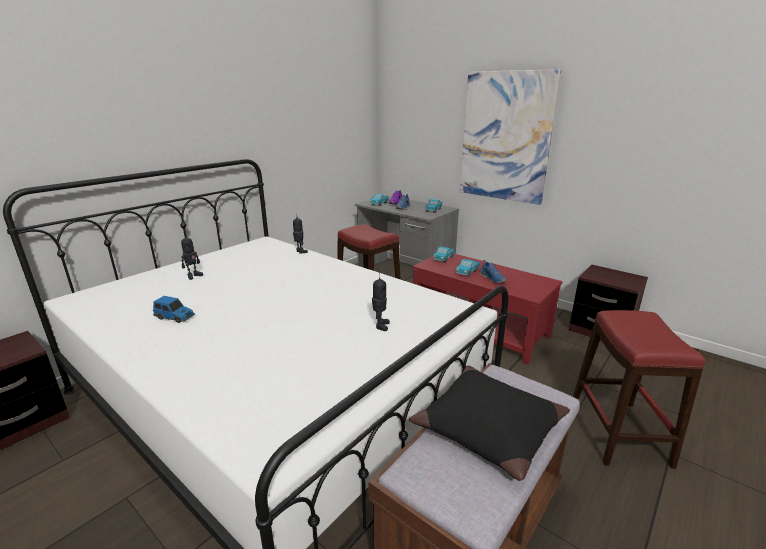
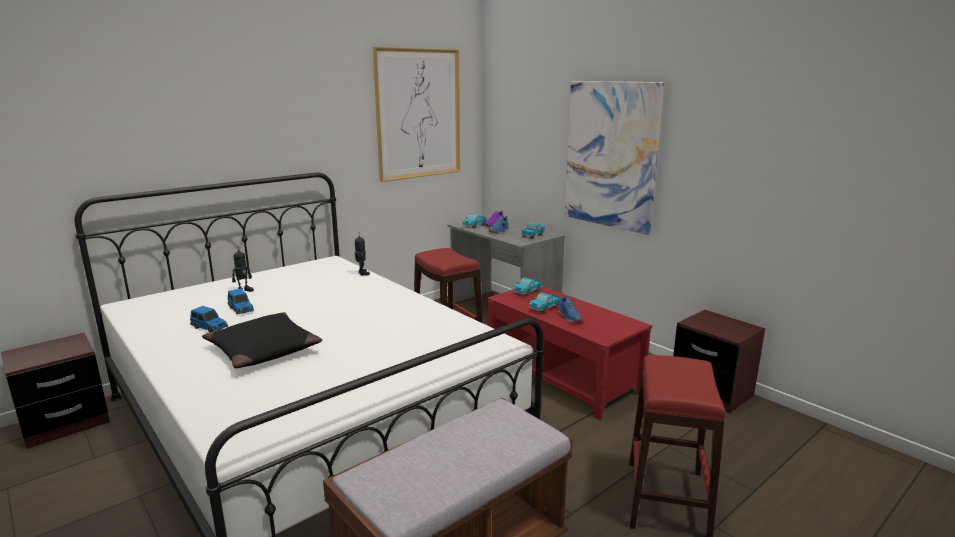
camera: 10 degrees right, 5 degrees down
(199, 295) = (241, 309): none -> toy car
(328, 104) = (419, 114): none -> picture
(380, 326) = (399, 350): toy robot -> none
(488, 429) = (455, 451): black pillow -> black pillow (263, 350)

